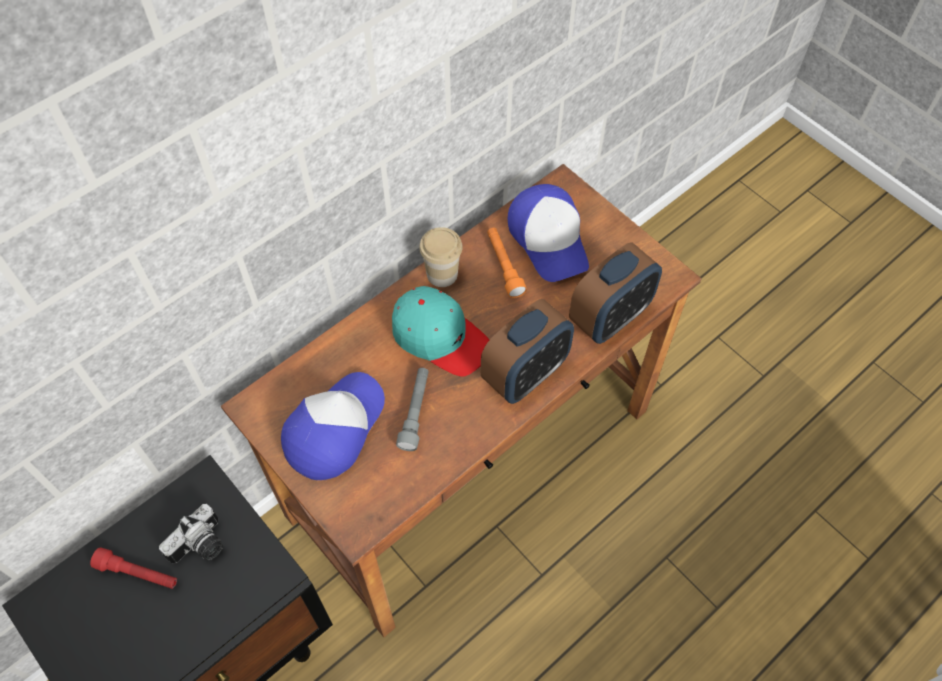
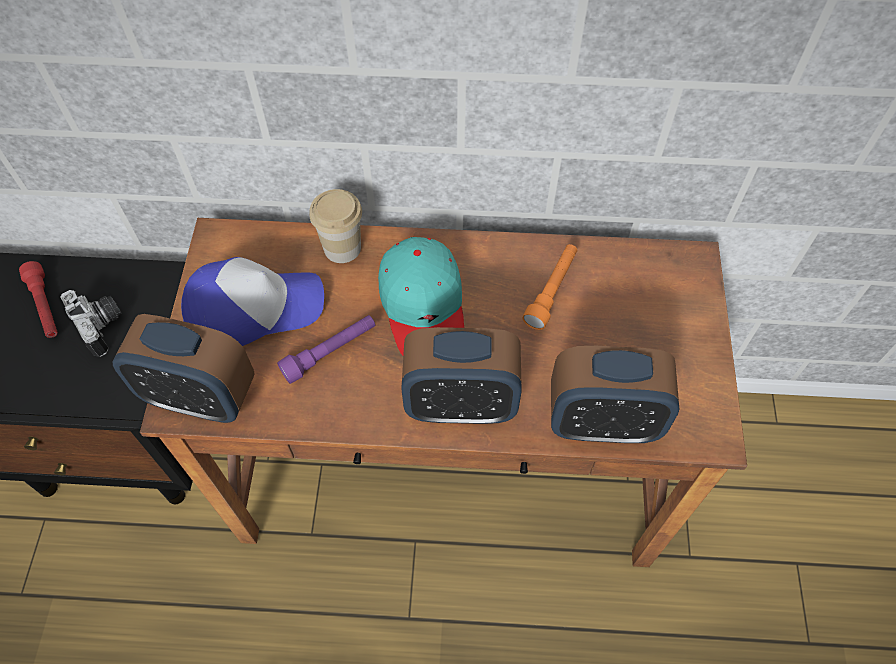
camera: 45 degrees right, 0 degrees up
(201, 546) = (103, 325): camera -> camera turned 120 degrees counterclockwise
(366, 508) = (201, 396): none -> alarm clock
(415, 412) = (330, 352): grey flashlight -> purple flashlight
(442, 274) = (487, 253): cup -> cup (342, 248)
(549, 239) = (624, 300): cap -> none

